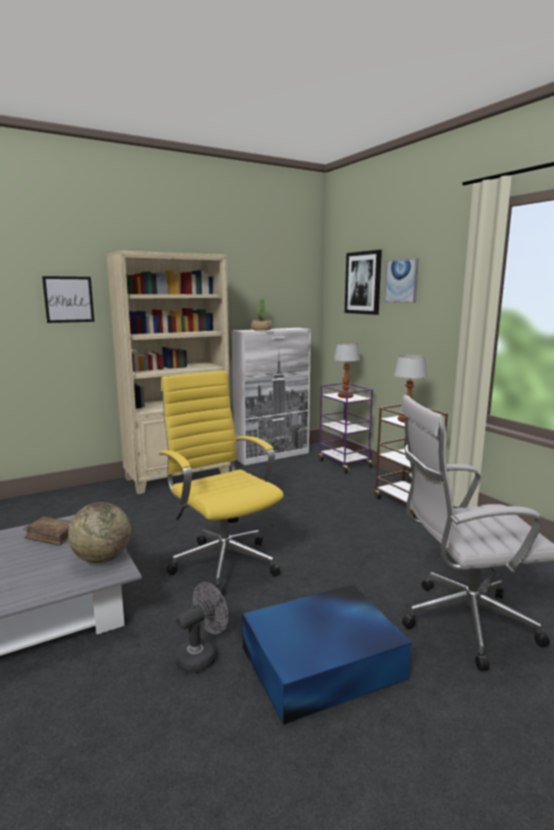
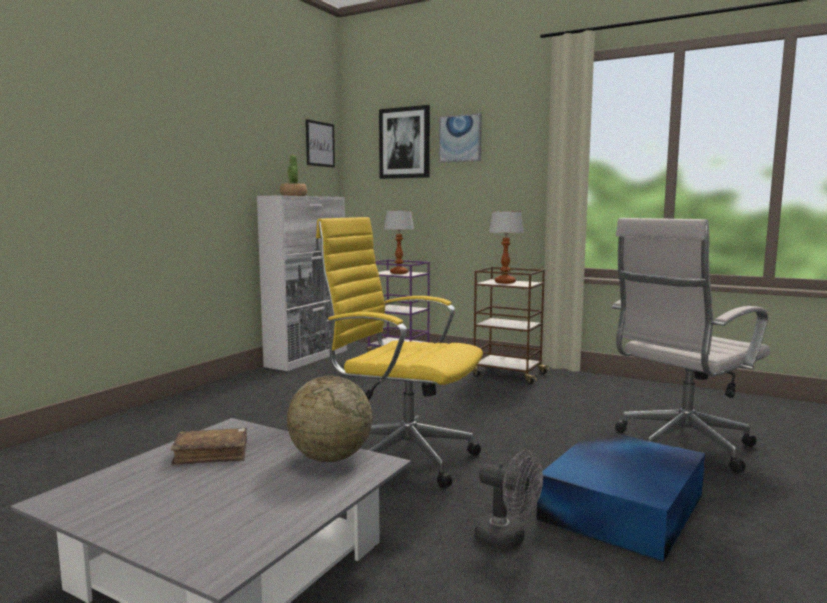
camera: 30 degrees left, 5 degrees down
(69, 299) = (55, 133): picture -> picture (320, 144)
(179, 477) = (217, 395): beige bookcase -> none
(201, 656) = (507, 539): grey fan -> grey fan turned 105 degrees clockwise

